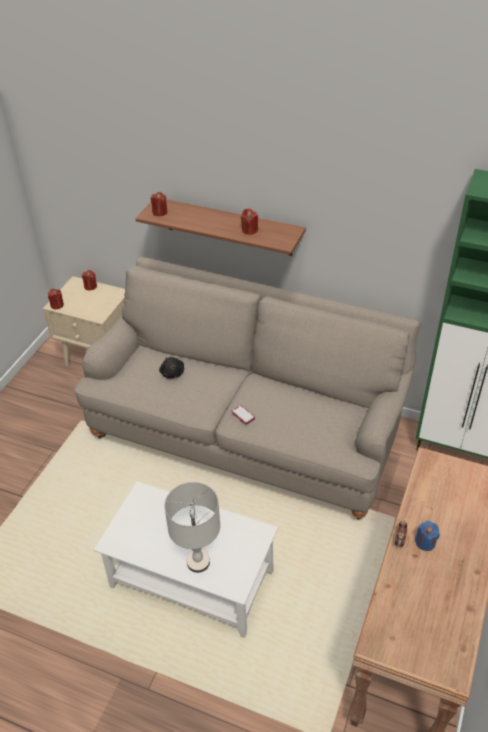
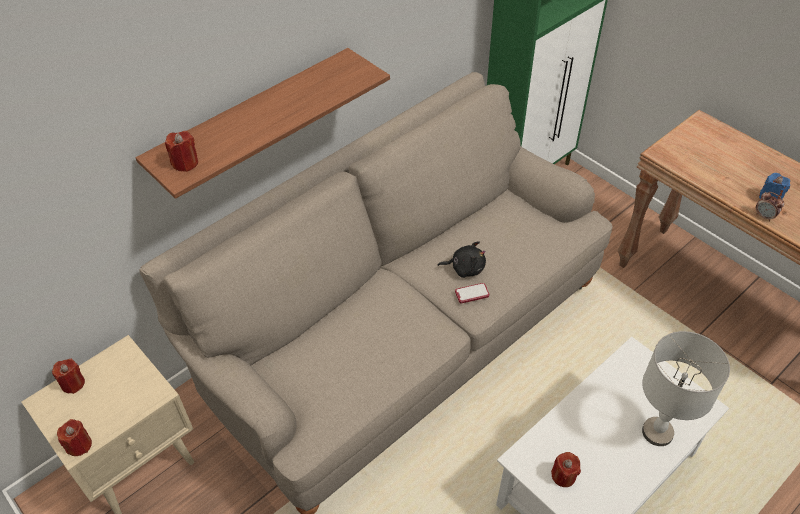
camera: 65 degrees left, 5 degrees up
(172, 373) = (348, 340): black plush toy -> black plush toy (465, 268)
(249, 230) = (313, 93): red candle -> red candle (563, 476)

